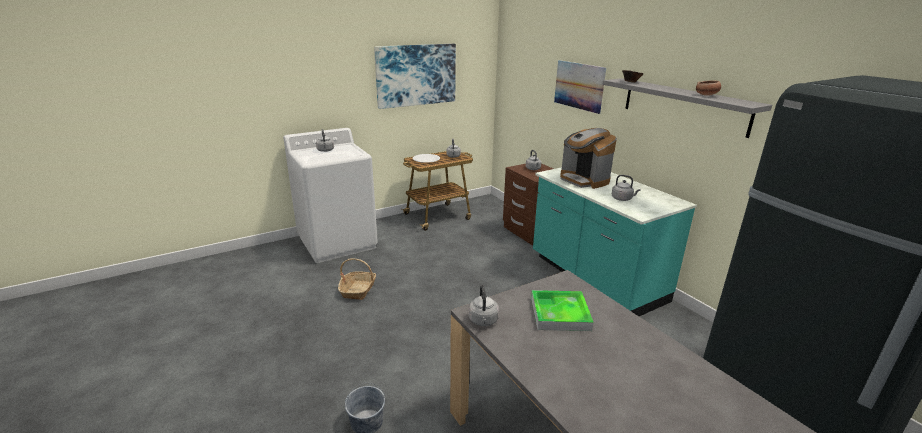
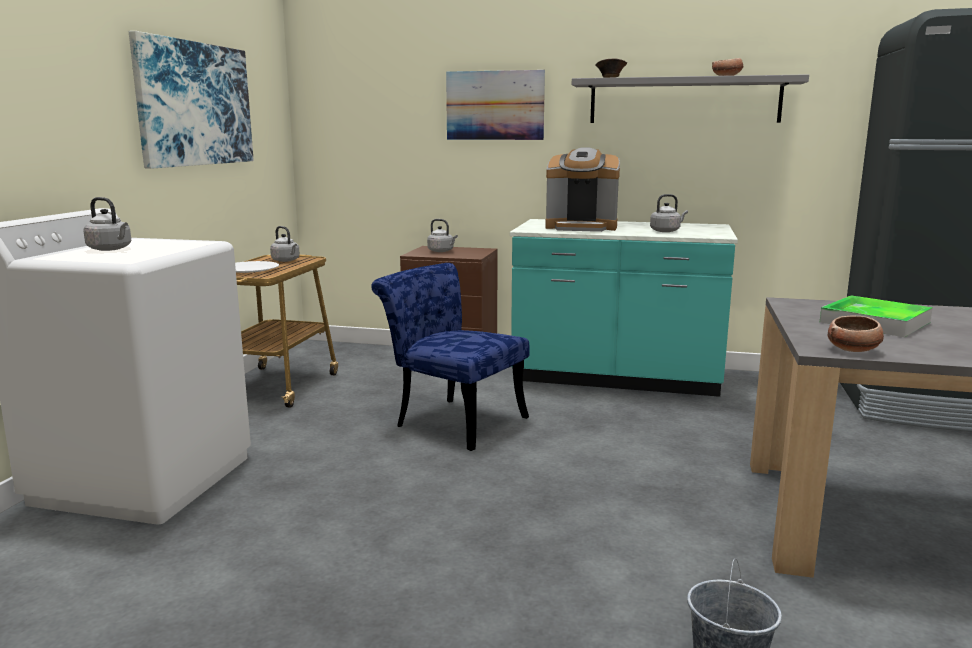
camera: 45 degrees left, 10 degrees down
(358, 290) = (339, 520): basket -> none
(470, 266) = (452, 420): none -> blue chair
(483, 321) = (853, 350): grey kettle -> bowl

